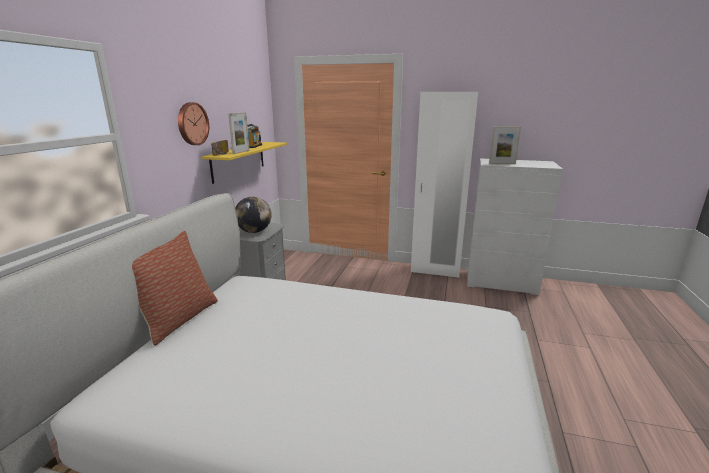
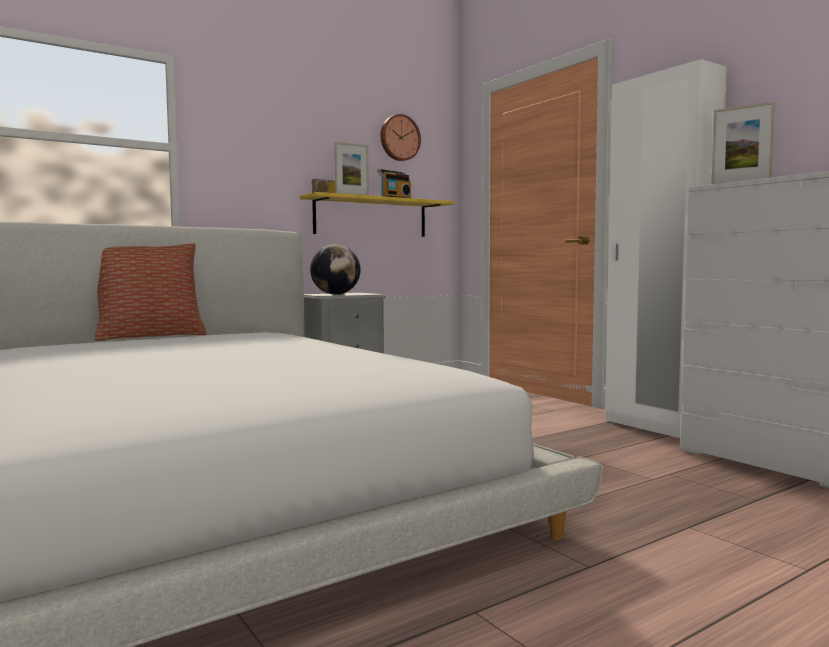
camera: 40 degrees right, 15 degrees down
(192, 124) = (289, 154): wall clock -> wall clock (399, 138)

